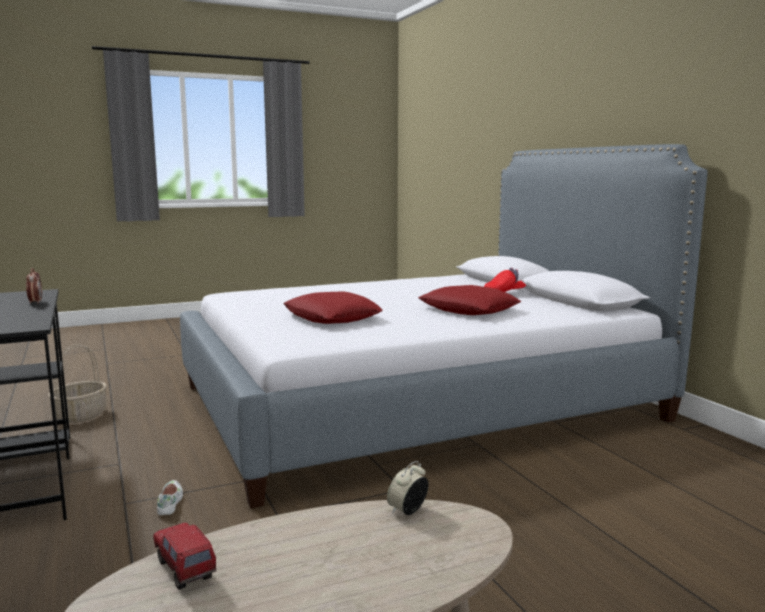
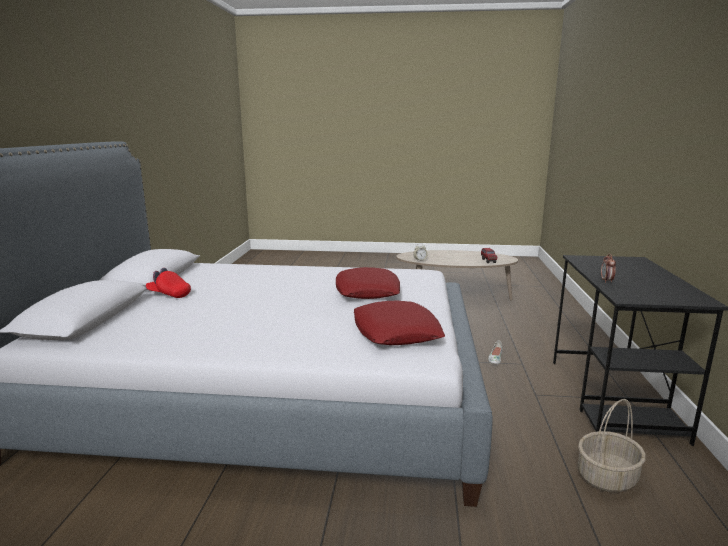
camera: 150 degrees left, 5 degrees up
(468, 309) = (257, 281): red pillow -> red pillow (396, 332)

